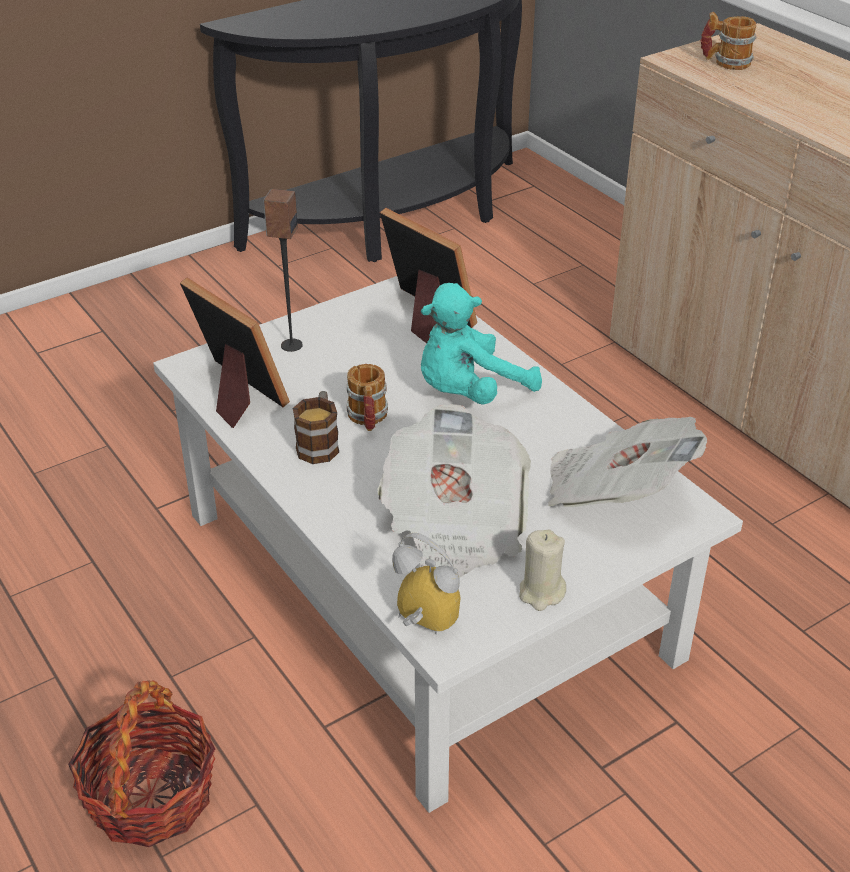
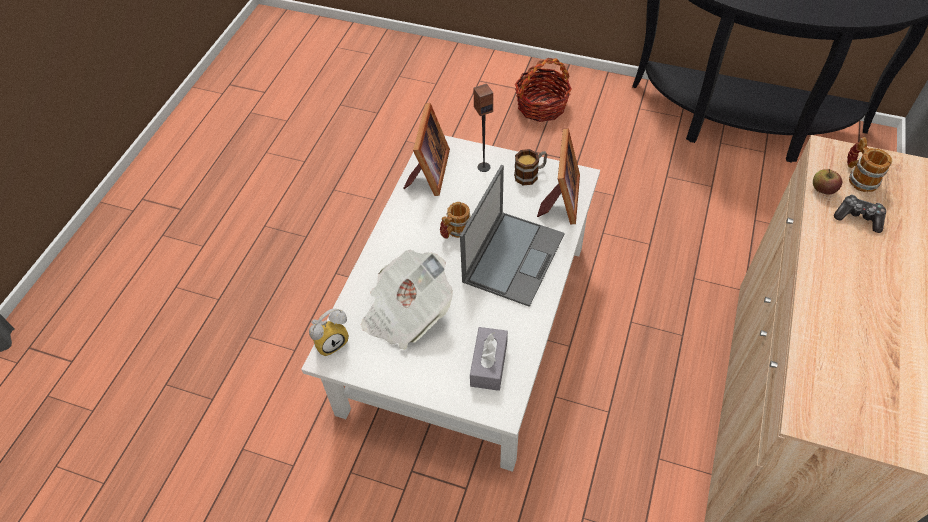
camera: 55 degrees right, 15 degrees up
(151, 796) = (273, 312): basket -> basket (541, 106)
(319, 443) = (421, 226): mug -> mug (530, 174)
(420, 625) = (331, 340): alarm clock -> alarm clock turned 60 degrees clockwise
(469, 392) = (514, 257): turquoise plush toy -> laptop
(541, 593) = (388, 374): beige candle -> none
(615, 492) = (489, 364): newspaper -> grey tissue box
(720, 83) = (823, 189): none -> apple
(775, 84) = (858, 217): none -> game controller

